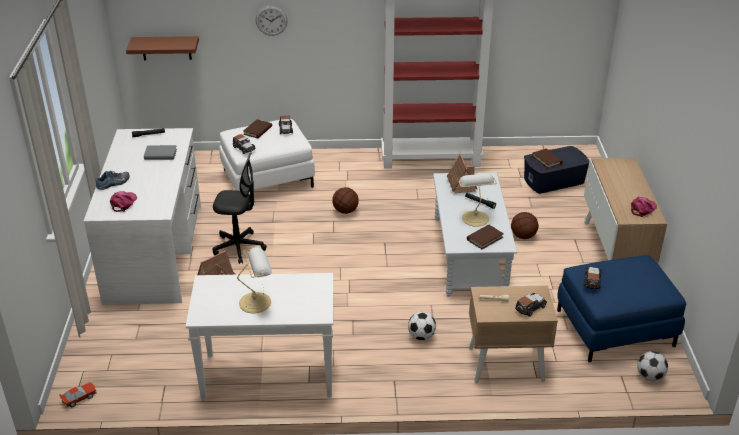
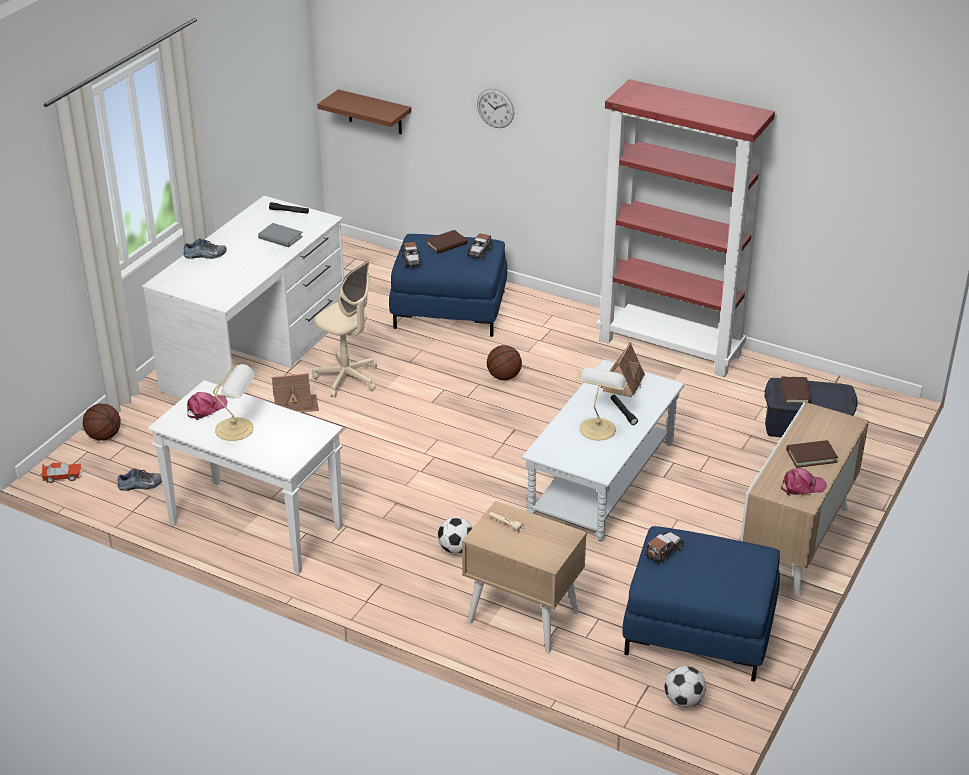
camera: 30 degrees right, 0 degrees up
(123, 203) = (195, 279): pink cap -> pink cap (206, 408)
(151, 380) = (141, 485): none -> shoe
(239, 247) = (347, 379): black office chair -> beige office chair
(268, 178) = (449, 309): white ottoman -> blue ottoman
(484, 238) = (584, 456): brown book -> brown book (811, 456)
(523, 236) = (693, 480): basketball -> basketball (103, 436)
(530, 307) = (538, 548): toy car -> none

